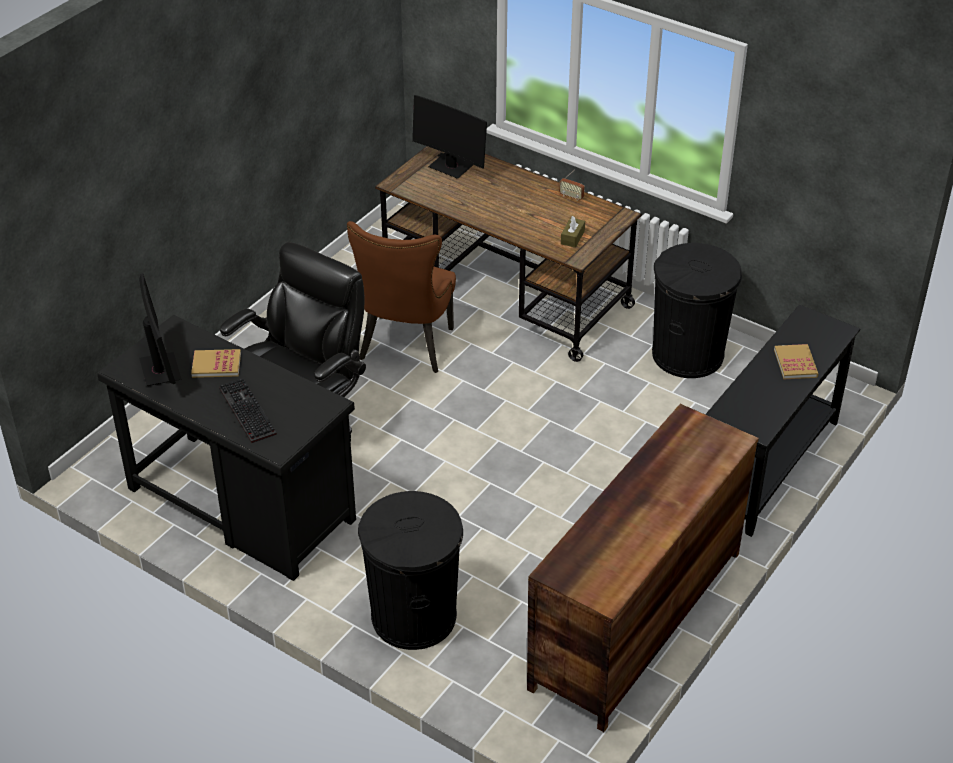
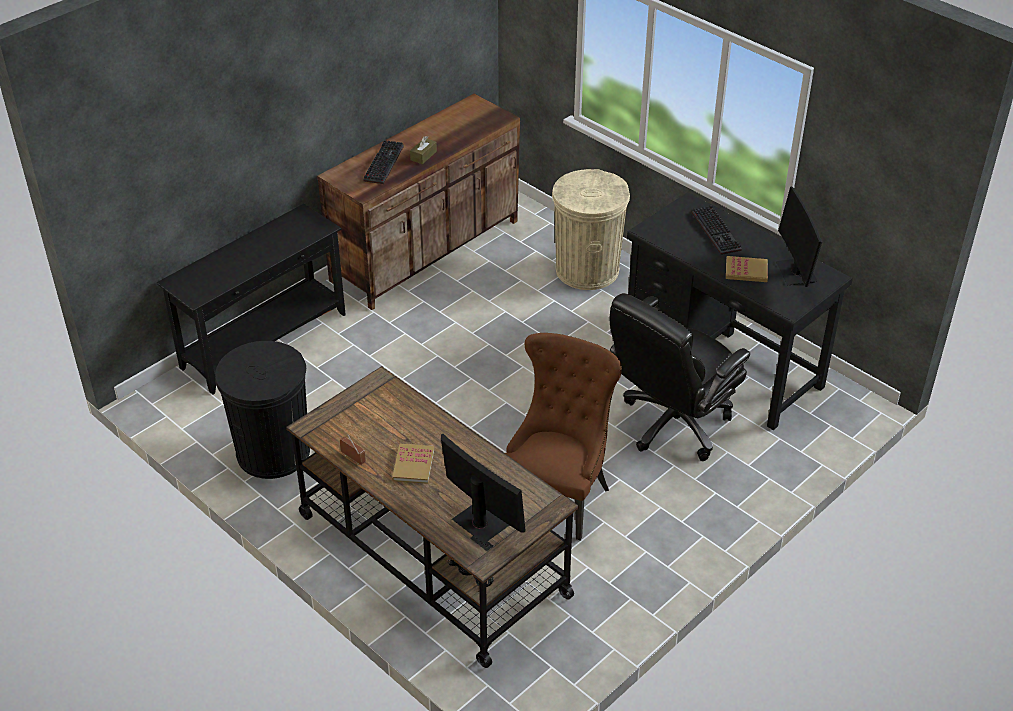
camera: 170 degrees left, 0 degrees up
(414, 616) = (587, 270): black trash can -> beige trash can
(572, 237) = (374, 404): brown tissue box -> brown tissue box (423, 156)
(685, 467) = (383, 163): none -> keyboard
(795, 363) = (236, 258): book -> book (413, 465)

